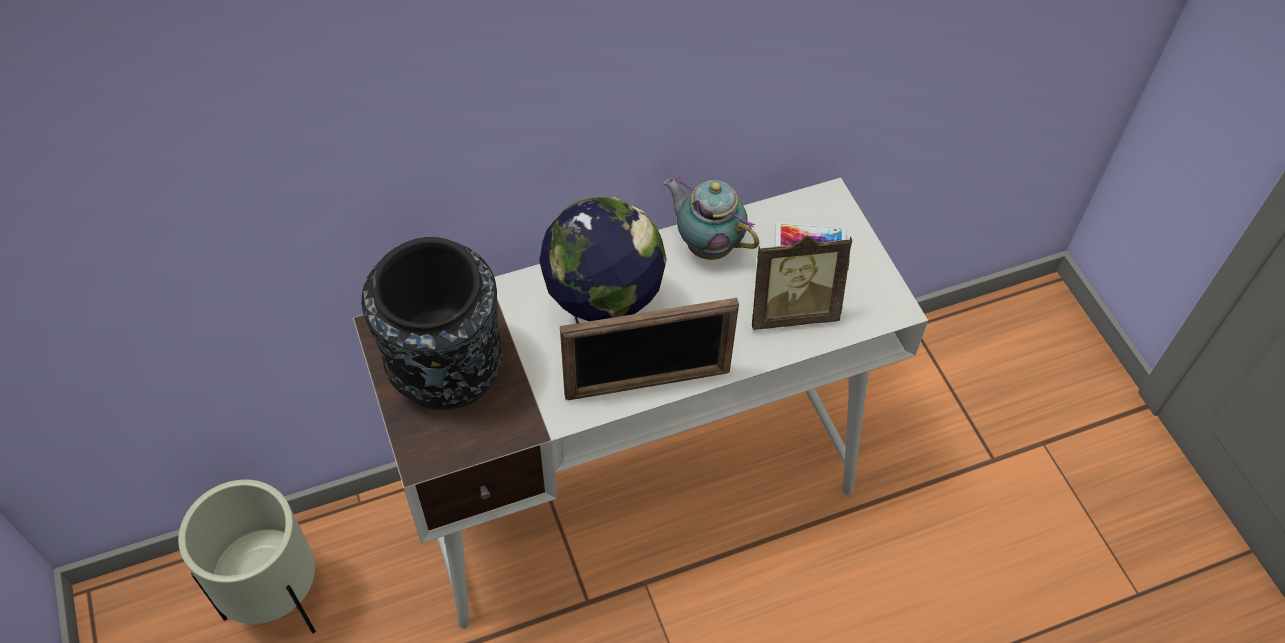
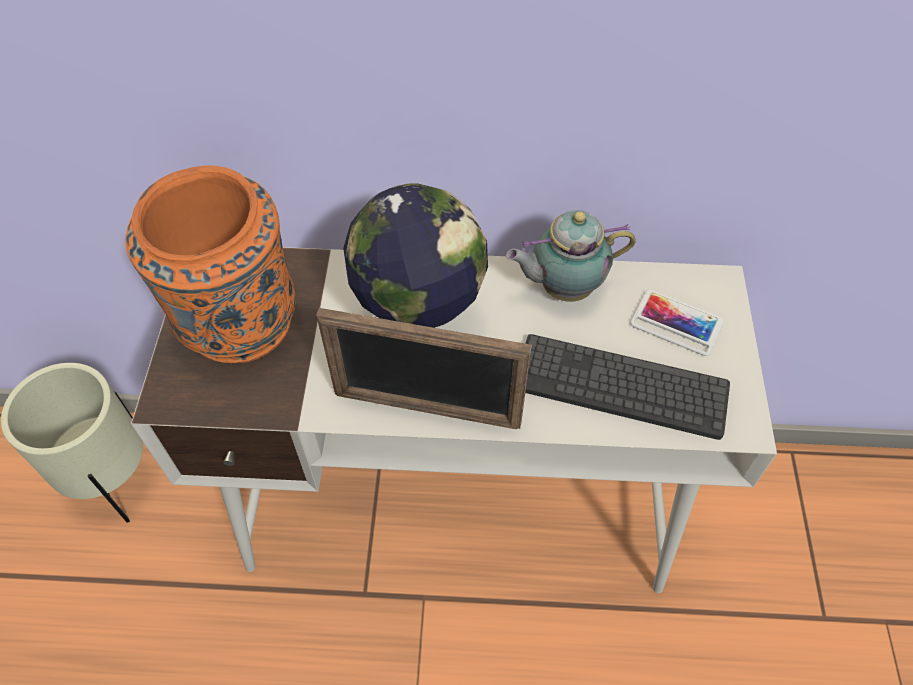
camera: 25 degrees right, 0 degrees up
(446, 371) = (238, 324): black vase -> orange vase
(707, 245) = (562, 288): teapot -> teapot turned 75 degrees counterclockwise
(791, 310) = (620, 387): picture frame -> keyboard

